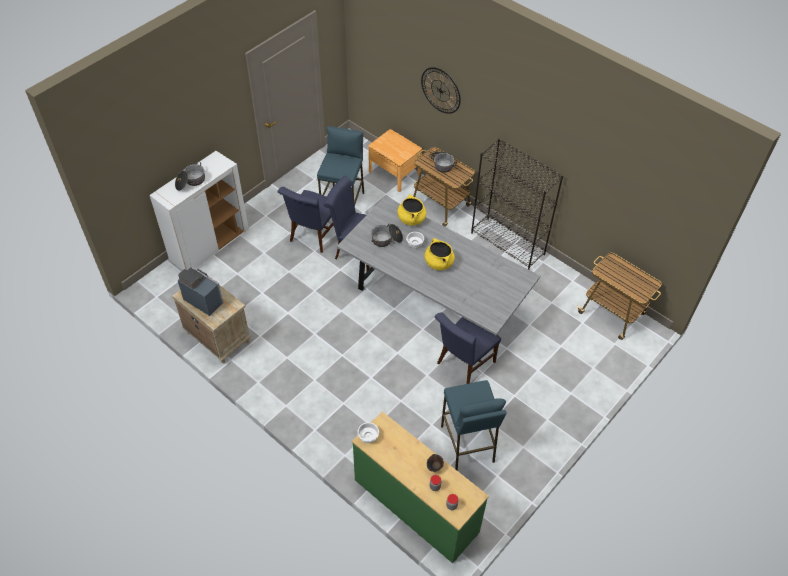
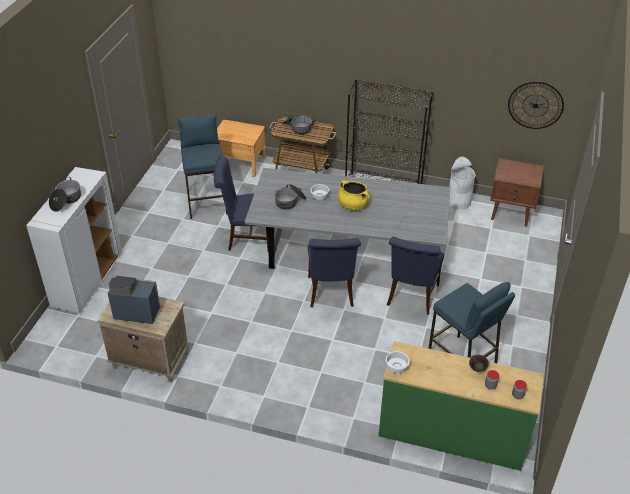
camera: 25 degrees left, 10 degrees down
(313, 236) = (193, 238): blue chair -> blue chair (331, 294)
(411, 219) = (301, 178): yellow cooking pot -> none
(440, 90) = (280, 53): wall clock -> wall clock (535, 105)
(569, 284) = (459, 202): none -> white trash can
(613, 314) = (511, 213): cart -> brown nightstand

